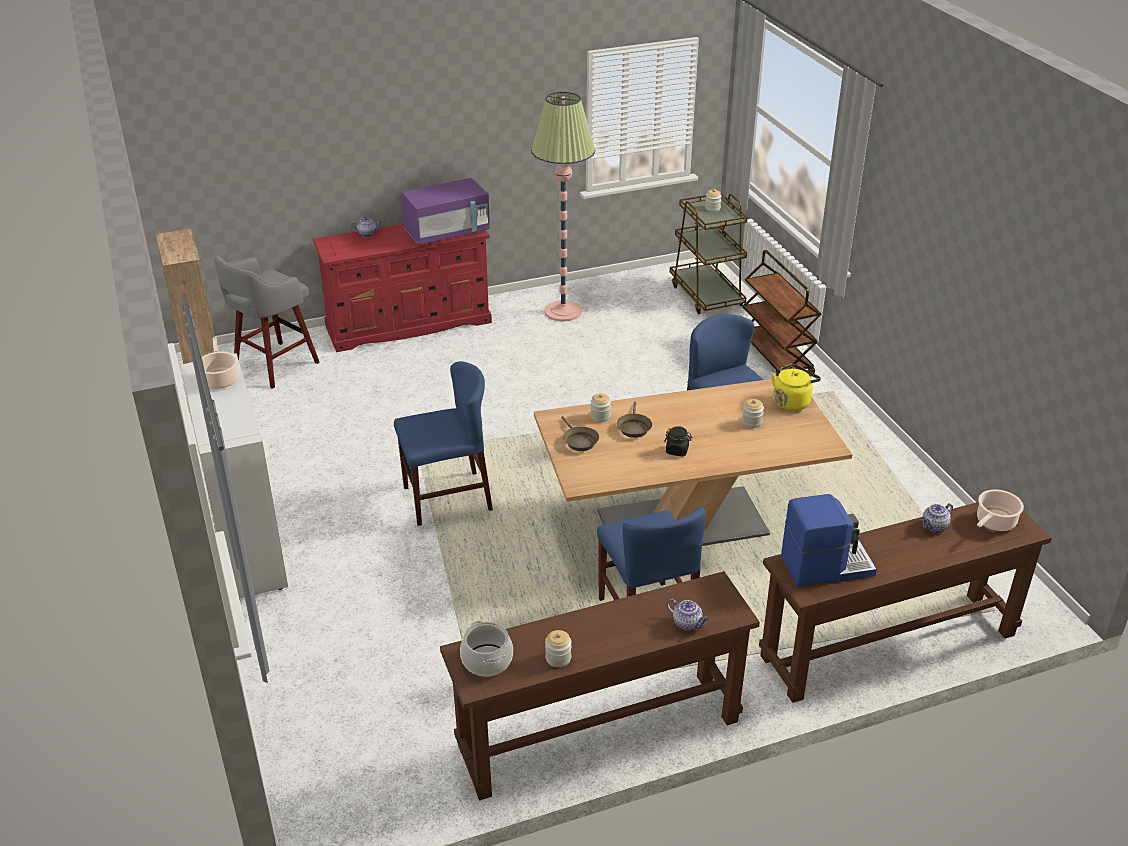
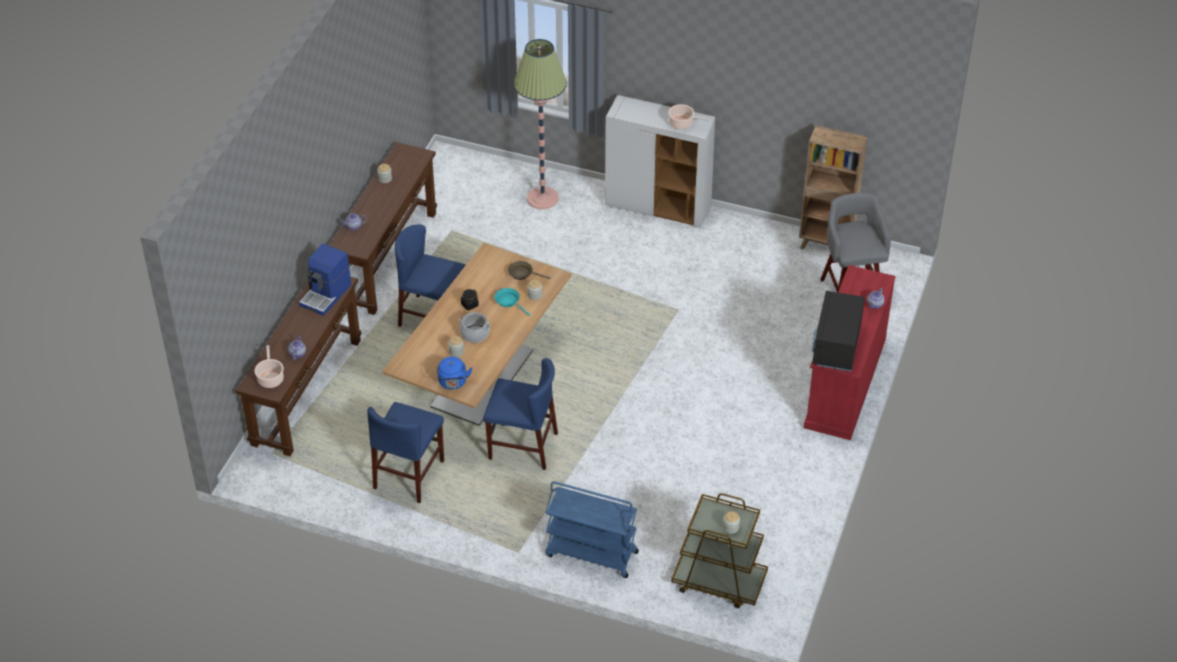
camera: 130 degrees right, 10 degrees up
(447, 232) = (836, 345): purple microwave -> black microwave
(447, 498) = (615, 298): blue chair -> blue chair (409, 474)
(486, 660) = (410, 159): cooking pot -> cooking pot (475, 334)
(563, 311) = (780, 477): floor lamp -> floor lamp (542, 198)
(633, 427) = (509, 301): brown frying pan -> turquoise frying pan
(775, 358) = (590, 554): brown cart -> blue cart
(792, 402) = (453, 383): yellow kettle -> blue kettle

